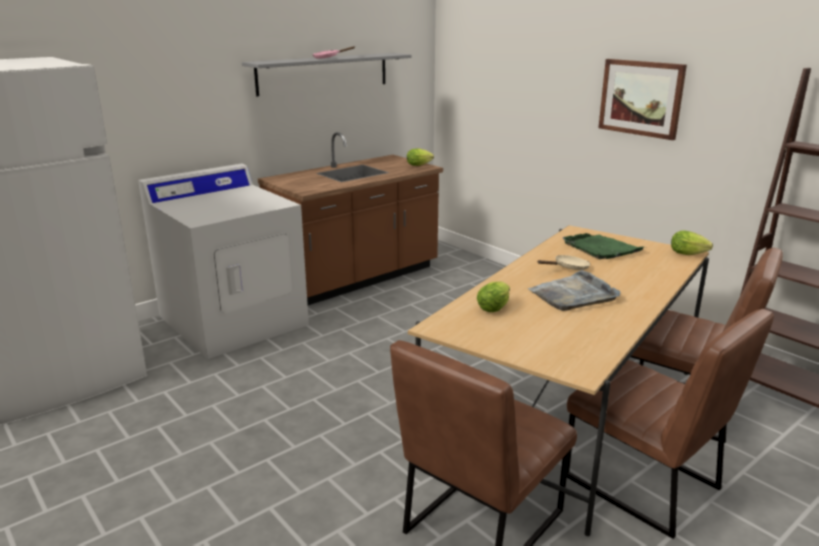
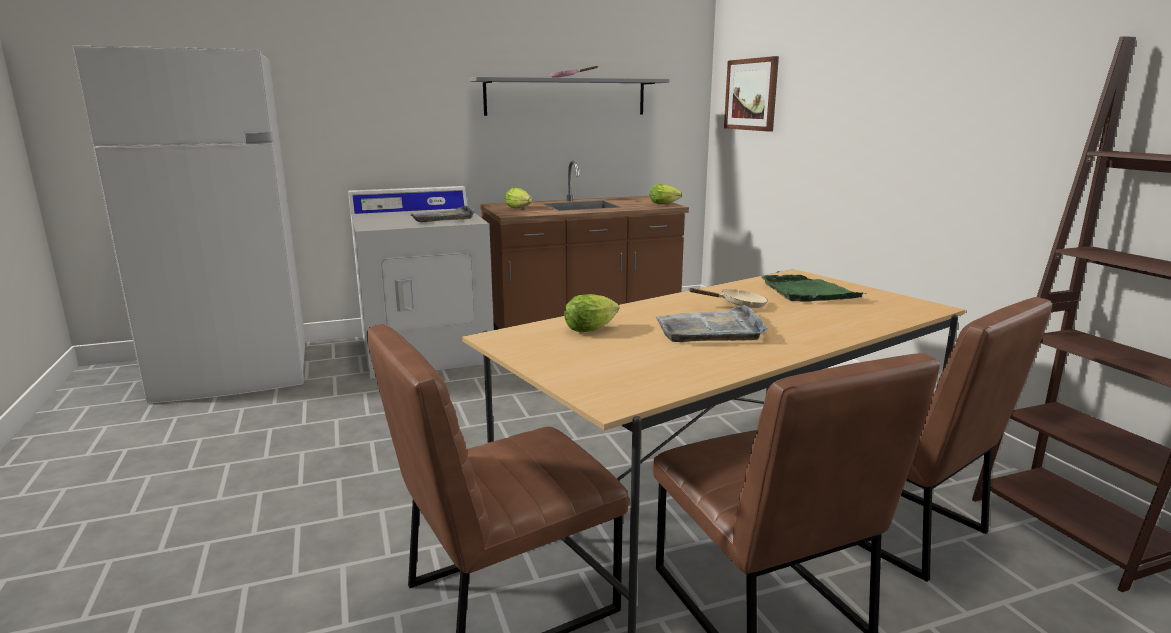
camera: 20 degrees right, 5 degrees down
(248, 200) = (443, 217): none -> grey tray
(641, 98) = (915, 111): picture -> picture (751, 94)
(690, 254) = (931, 309): lettuce -> lettuce (520, 208)

